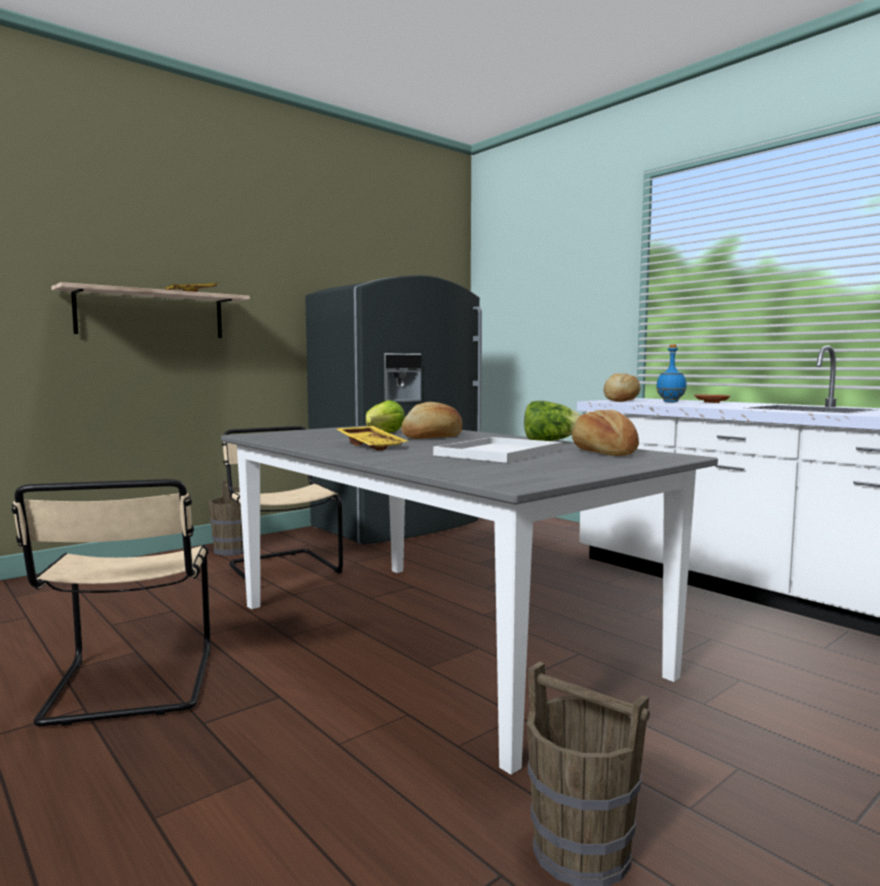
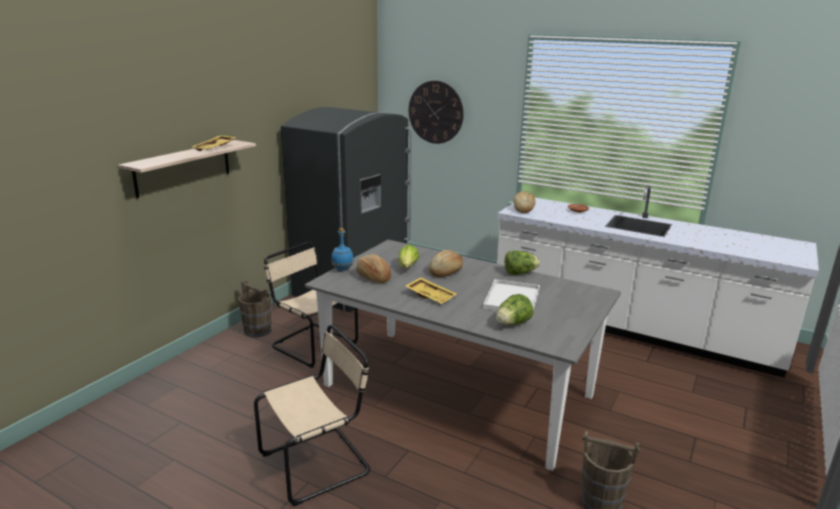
camera: 20 degrees left, 15 degrees up
(129, 688) = (319, 463): beige chair -> beige chair turned 90 degrees counterclockwise
(458, 465) = (512, 324): none -> lettuce
(533, 305) = (435, 112): none -> wall clock
(603, 452) = (563, 290): bread -> bread (373, 277)
(671, 402) = (554, 211): blue bottle -> blue bottle (343, 270)

